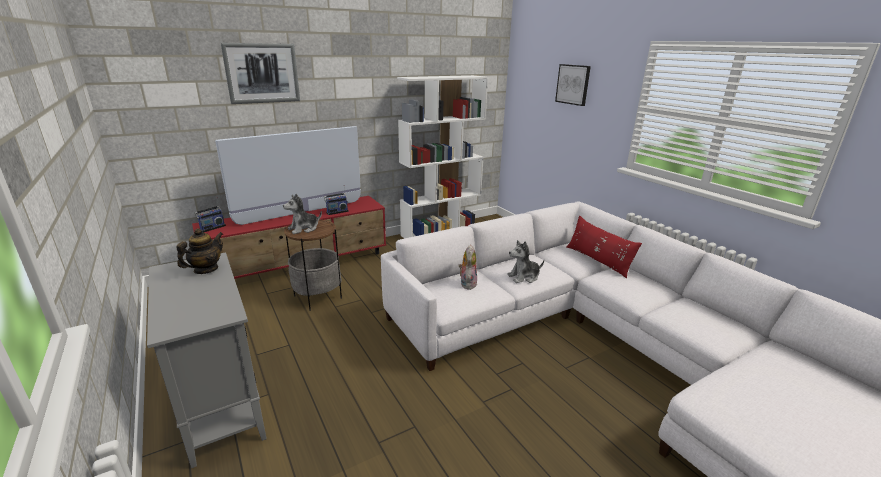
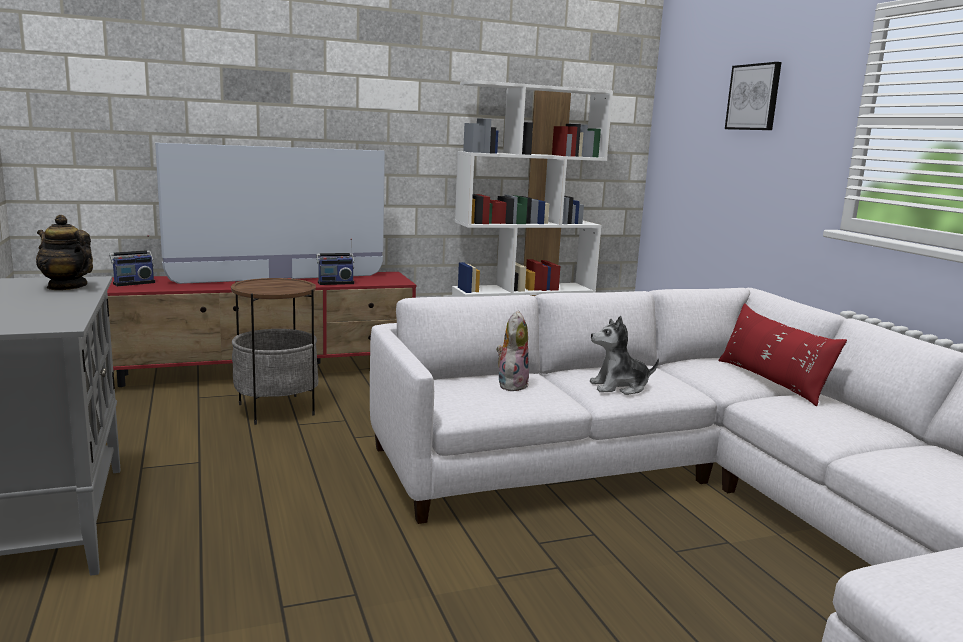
camera: 10 degrees right, 10 degrees down
(206, 269) = (67, 287): teapot -> teapot turned 105 degrees counterclockwise
(262, 73) = (245, 57): picture -> none
(304, 229) = (264, 285): plush toy -> none

